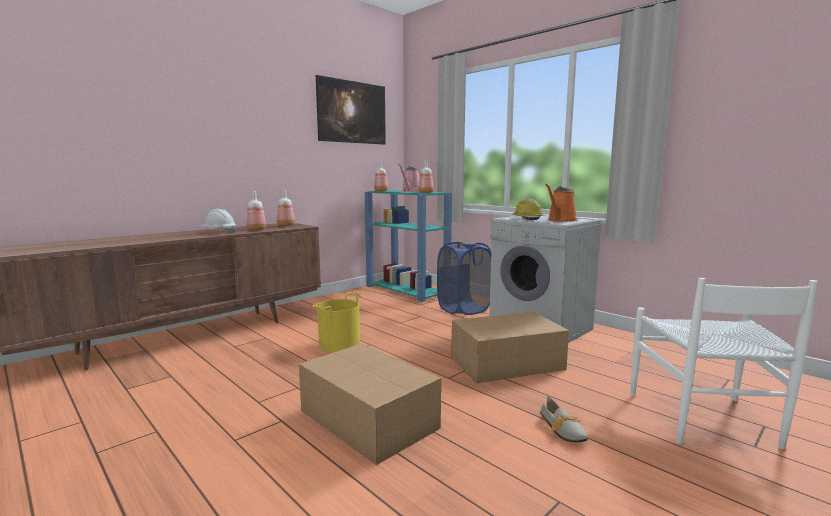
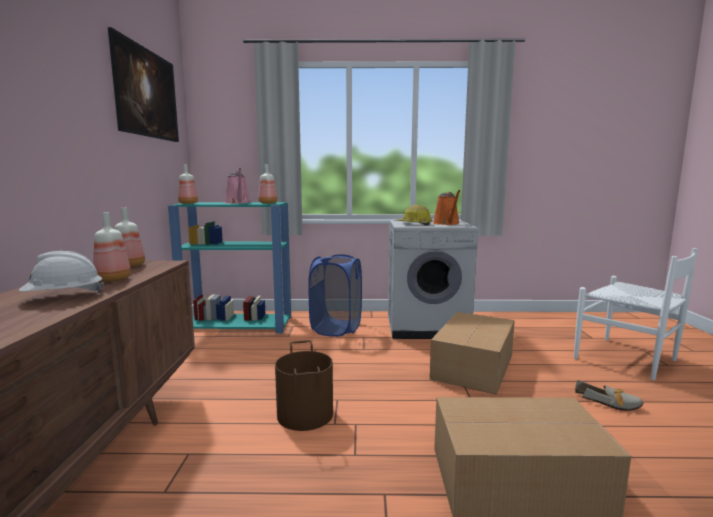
camera: 45 degrees left, 0 degrees up
(340, 344) = (306, 414): yellow bucket -> brown bucket

